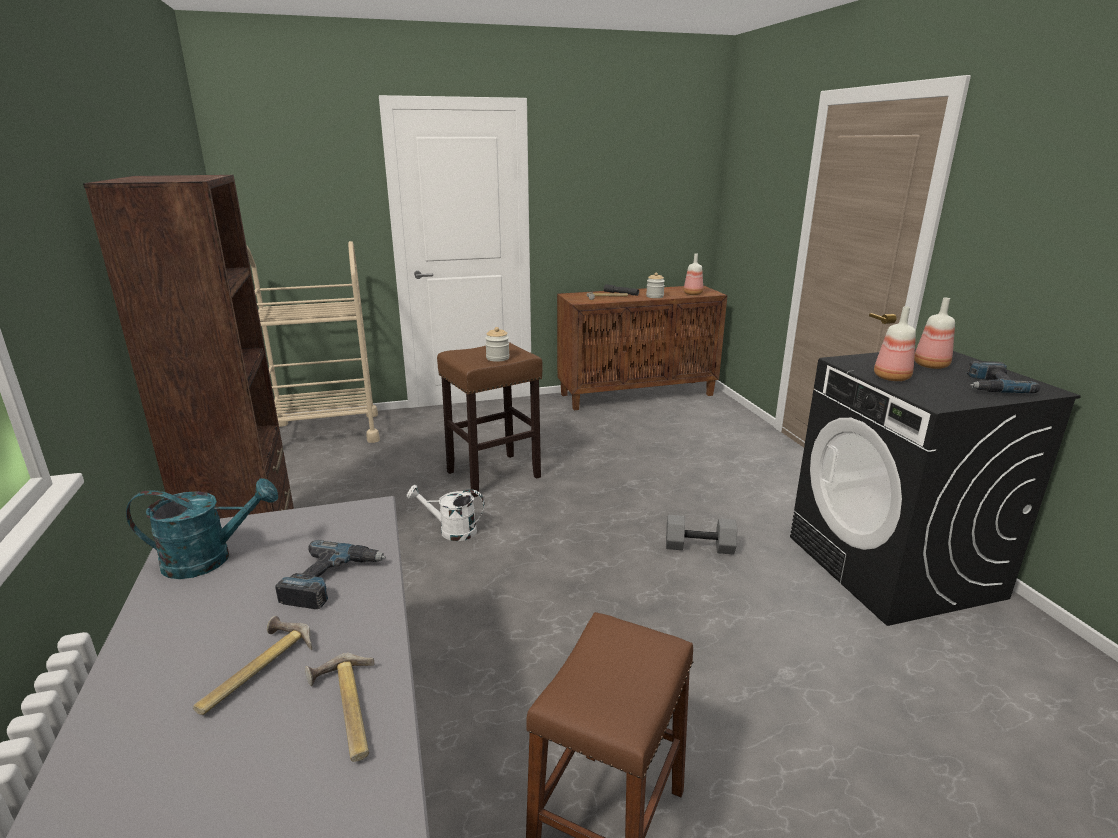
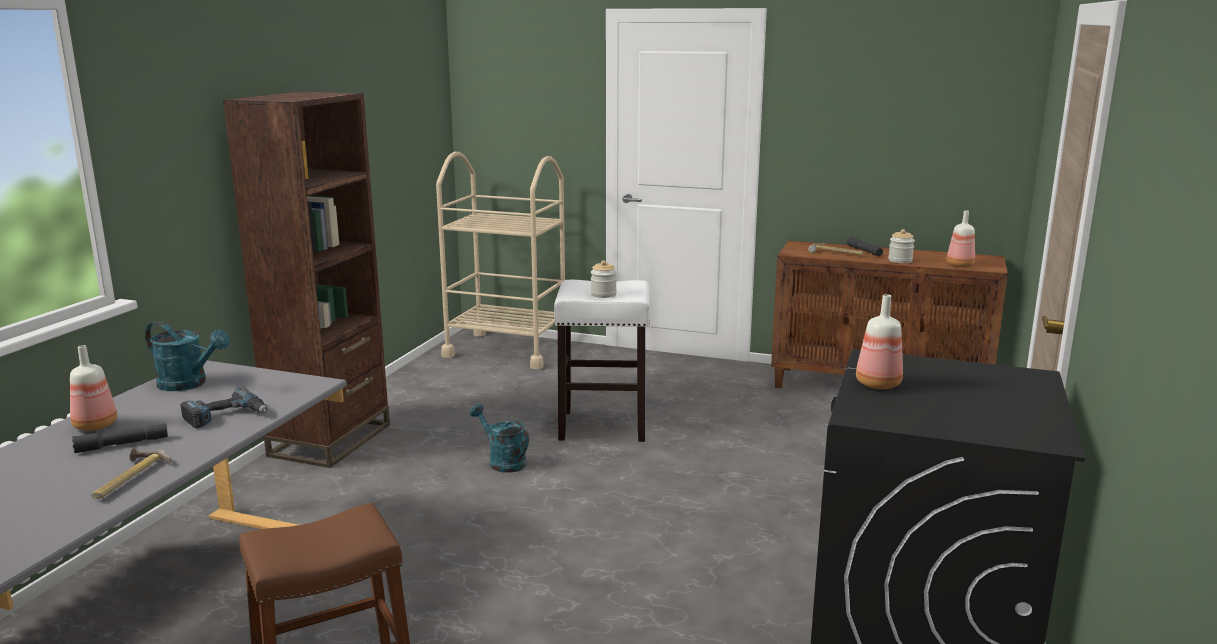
camera: 35 degrees right, 5 degrees down
(253, 670) = (122, 445): hammer -> grey flashlight
(451, 531) = (502, 461): white watering can -> turquoise watering can
(494, 474) = (604, 426): brown stool -> white stool
(700, 546) = (714, 553): grey dumbbell -> none
(931, 366) = (970, 386): bottle -> bottle (94, 426)
(990, 385) = (985, 419): power drill -> none

